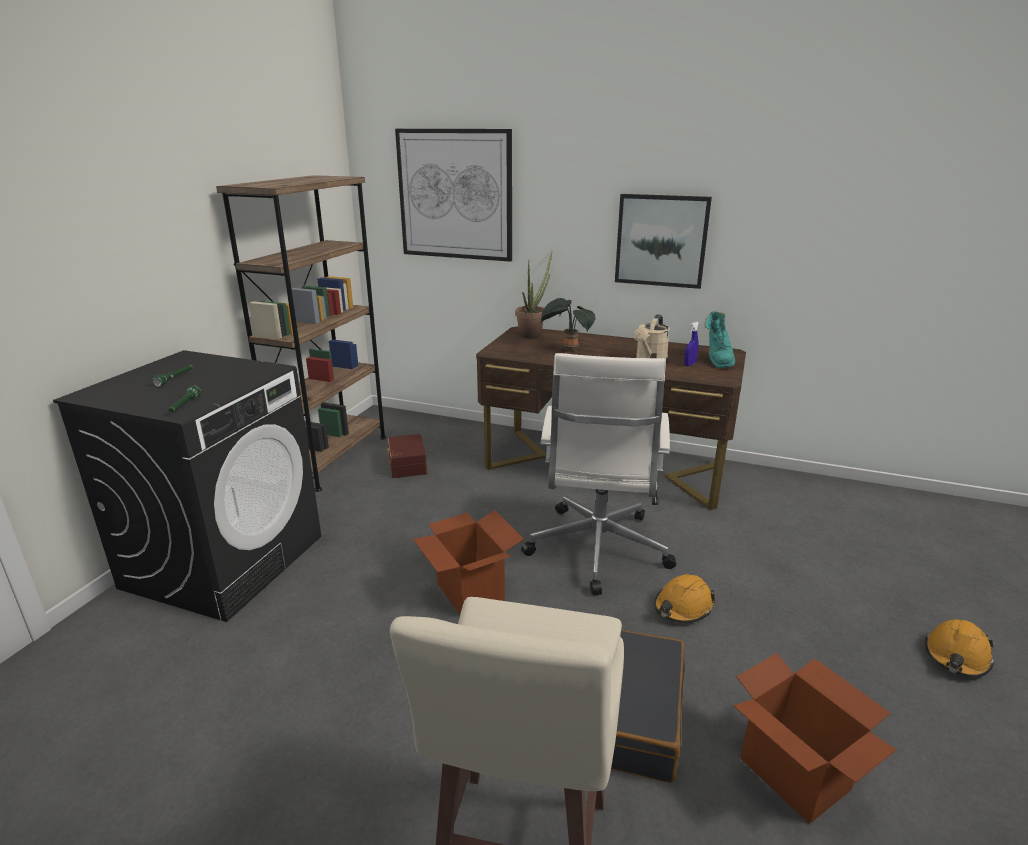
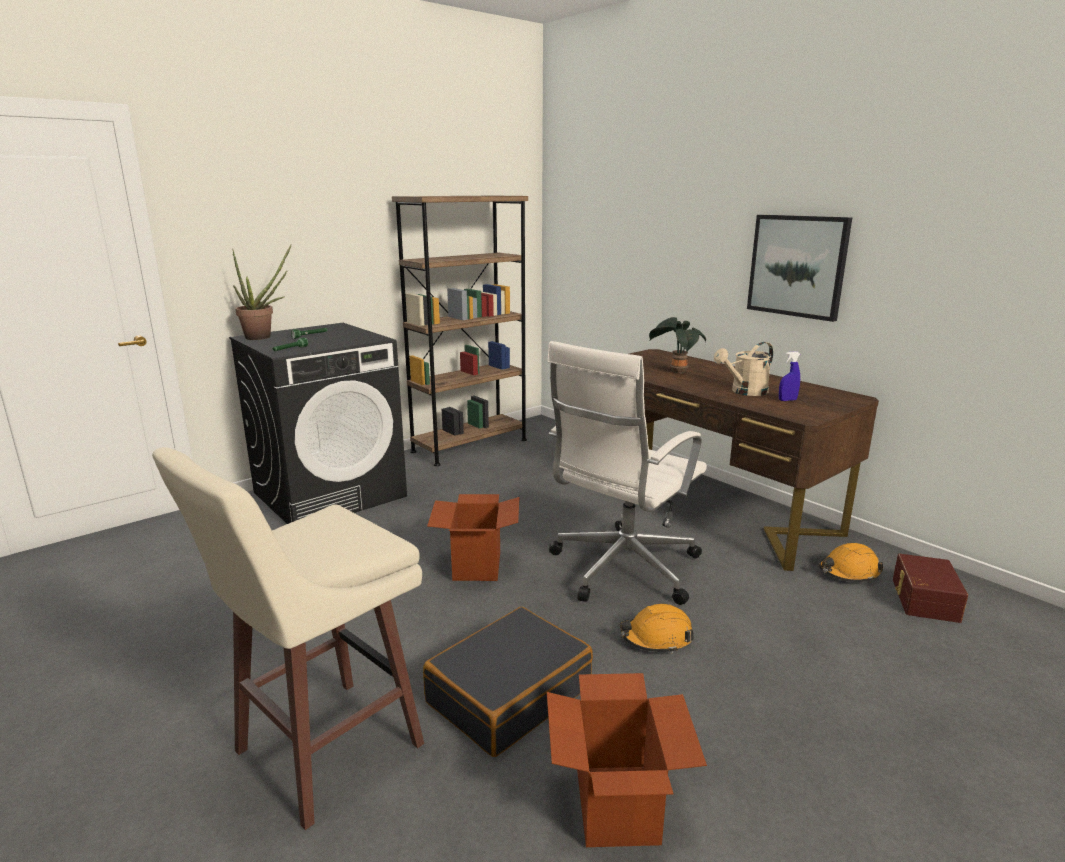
camera: 30 degrees right, 5 degrees down
(406, 465) = (521, 463): brown storage box -> brown storage box (923, 599)
(455, 195) = (617, 216): picture -> none
(533, 334) = (661, 356): potted plant -> potted plant (264, 337)
(717, 360) = (827, 402): turquoise boot -> none
(956, 657) = (951, 799): orange hard hat -> orange hard hat (848, 572)

